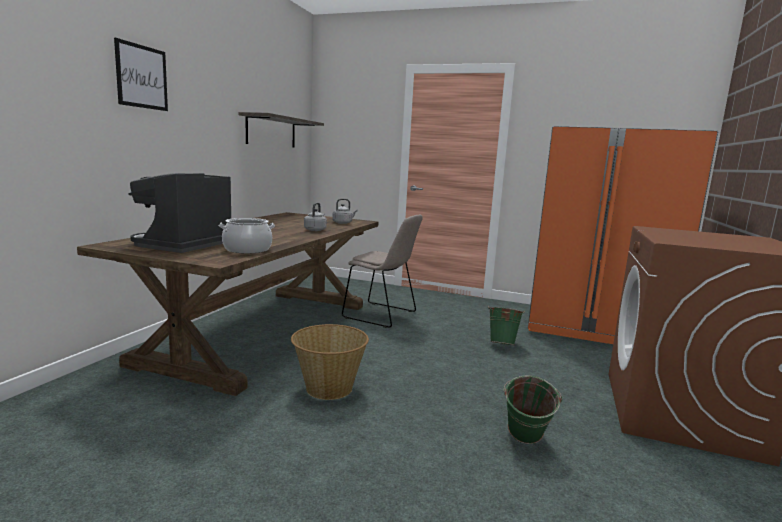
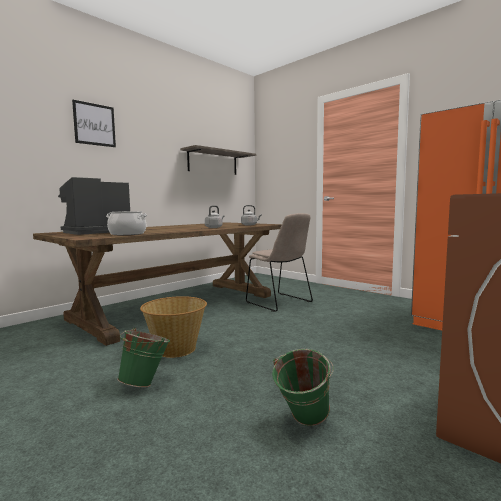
camera: 25 degrees right, 5 degrees down
(502, 344) = (372, 333): green bucket -> green bucket (146, 383)

